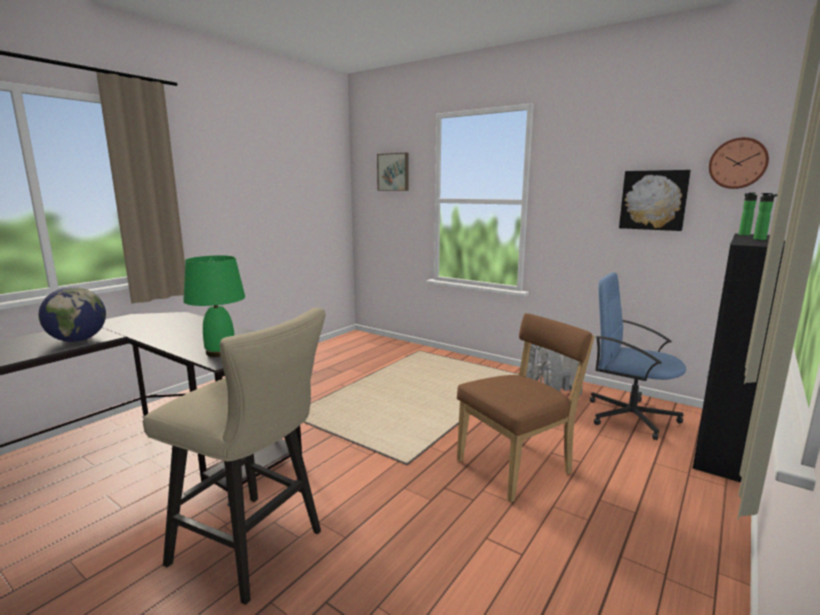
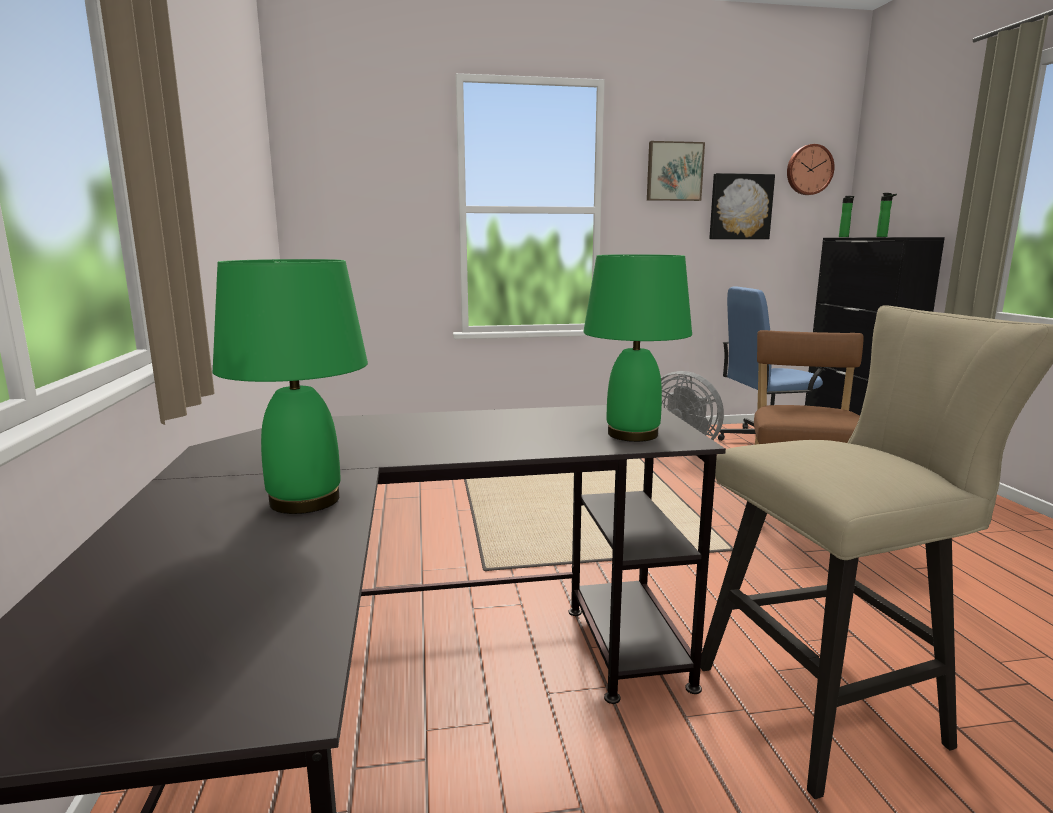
camera: 45 degrees left, 0 degrees up
(78, 340) = (306, 500): globe -> green table lamp
(393, 172) = (374, 162): picture -> picture (674, 171)

